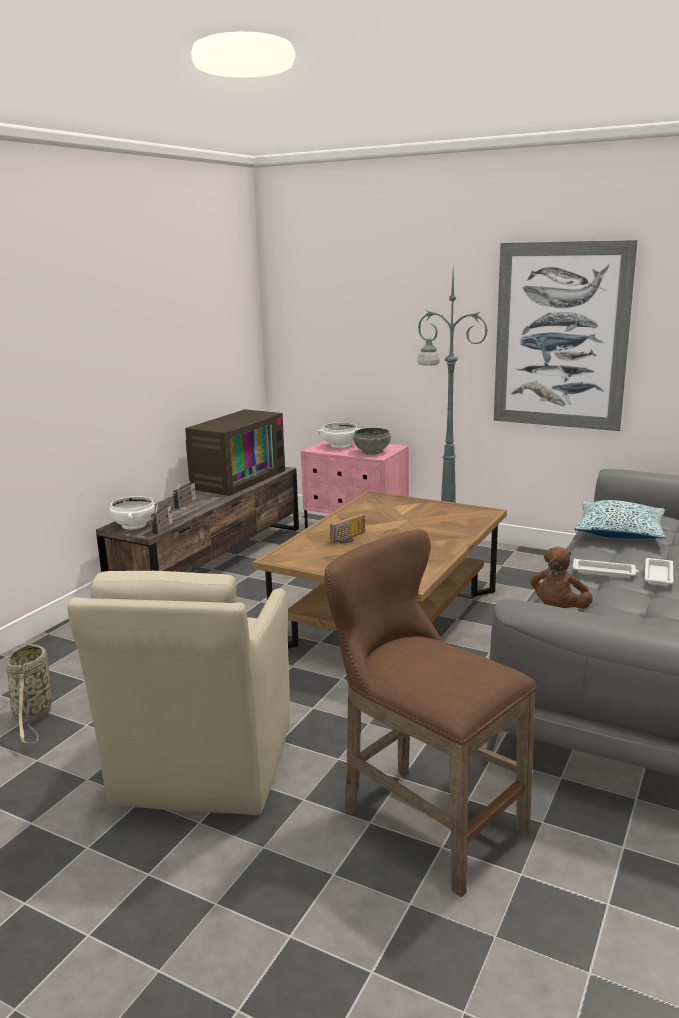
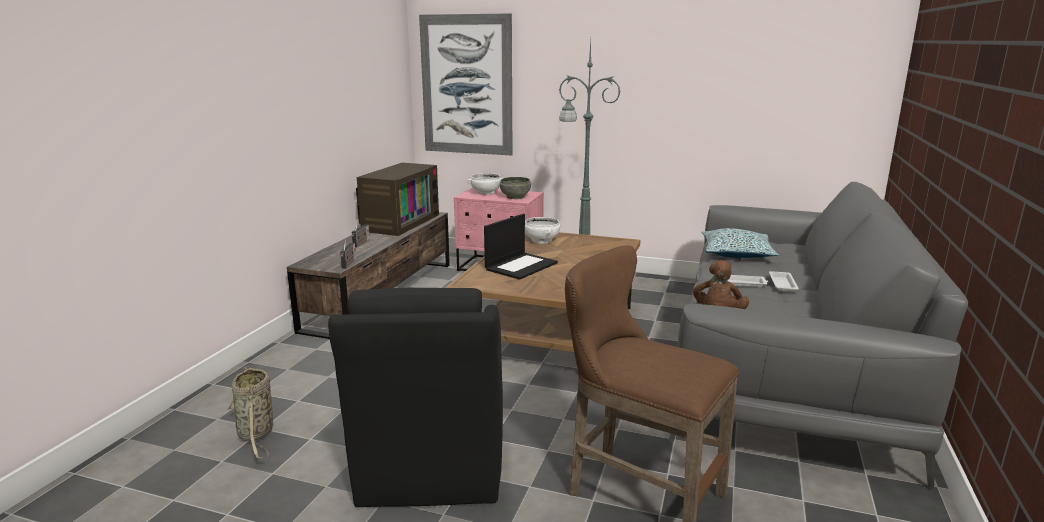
camera: 10 degrees left, 0 degrees up
(133, 525) = (321, 262): white bowl -> white bowl (541, 240)
(202, 767) = (430, 466): beige armchair -> black armchair
(349, 538) = (521, 266): radio -> laptop
(560, 336) = (672, 98): picture -> picture (466, 85)

